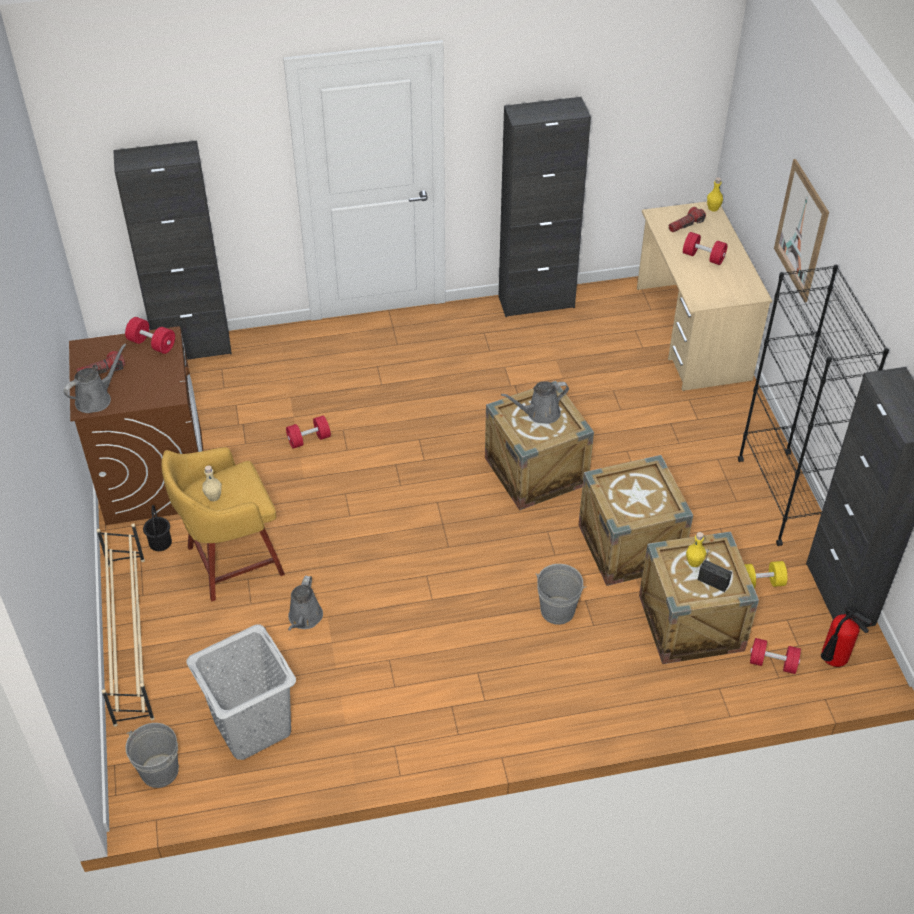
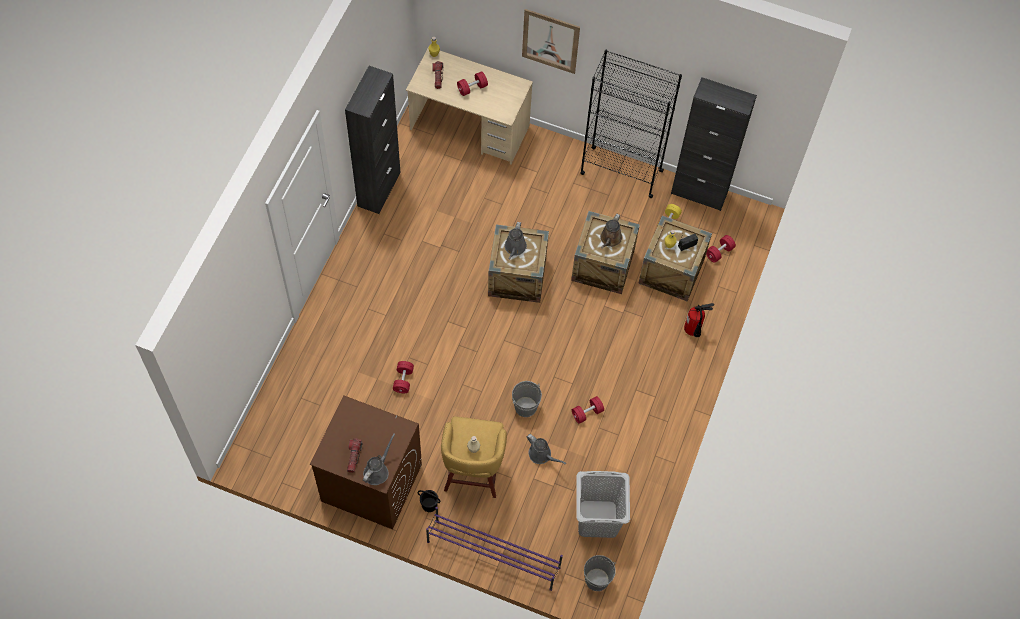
camera: 60 degrees left, 15 degrees up
(96, 399) = (377, 471): grey watering can -> grey watering can turned 45 degrees clockwise
(130, 637) = (493, 554): beige shoe rack -> purple shoe rack
(152, 344) = (349, 418): red dumbbell -> red dumbbell (587, 413)
(193, 348) = (267, 405): black cabinet -> none
(557, 610) = (621, 327): grey bucket -> grey bucket (525, 407)
(641, 497) = (610, 239): none -> brown watering can
(832, 661) = (735, 226): fire extinguisher -> fire extinguisher (693, 332)

